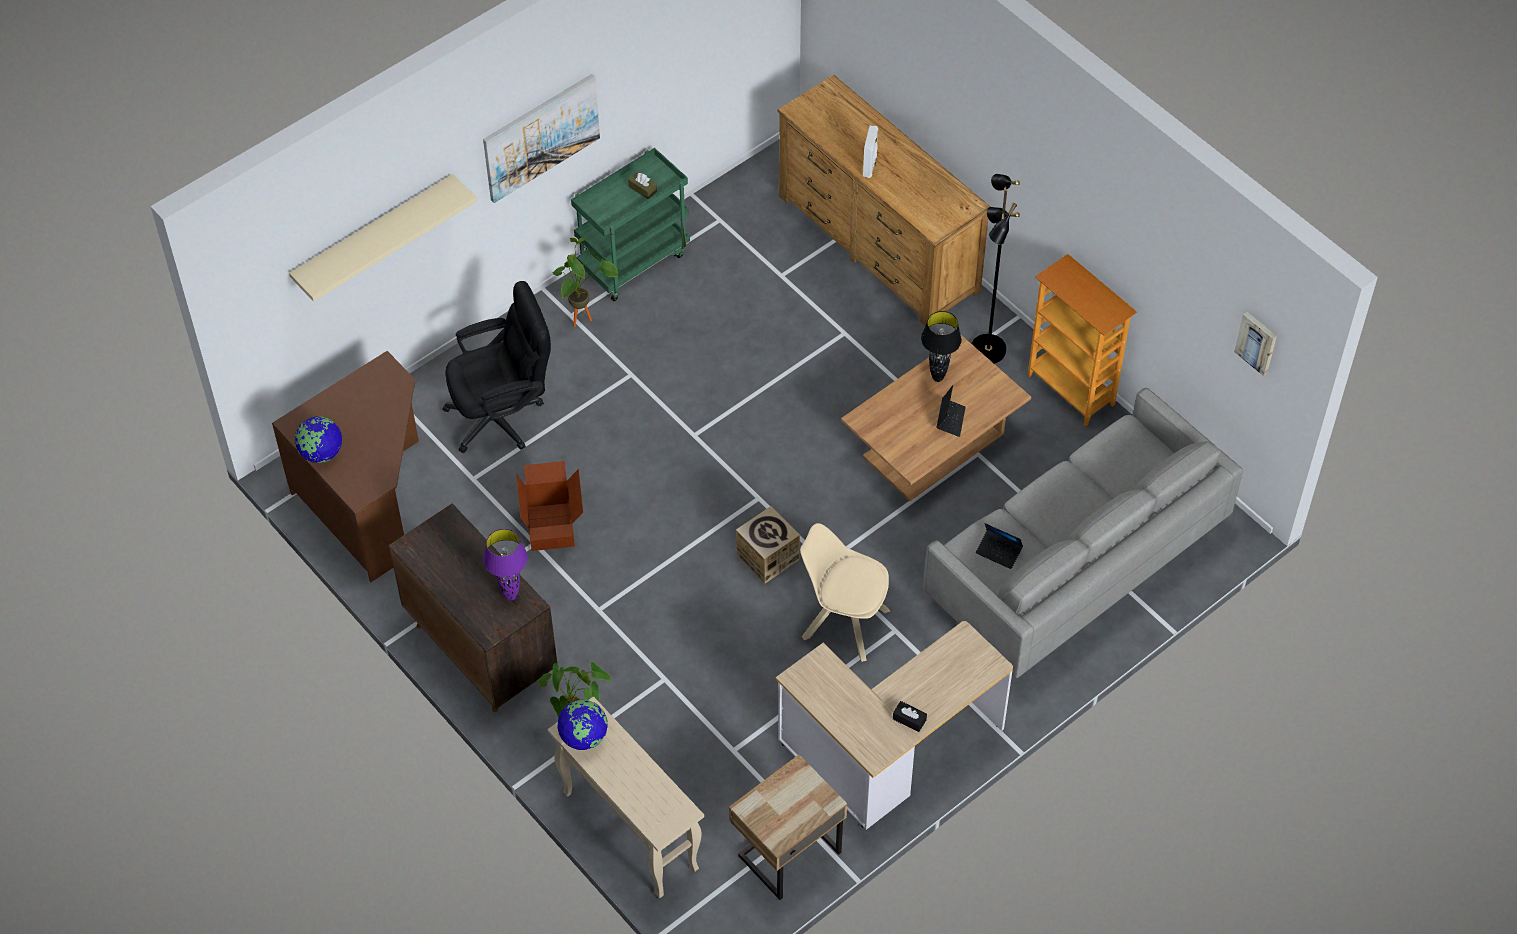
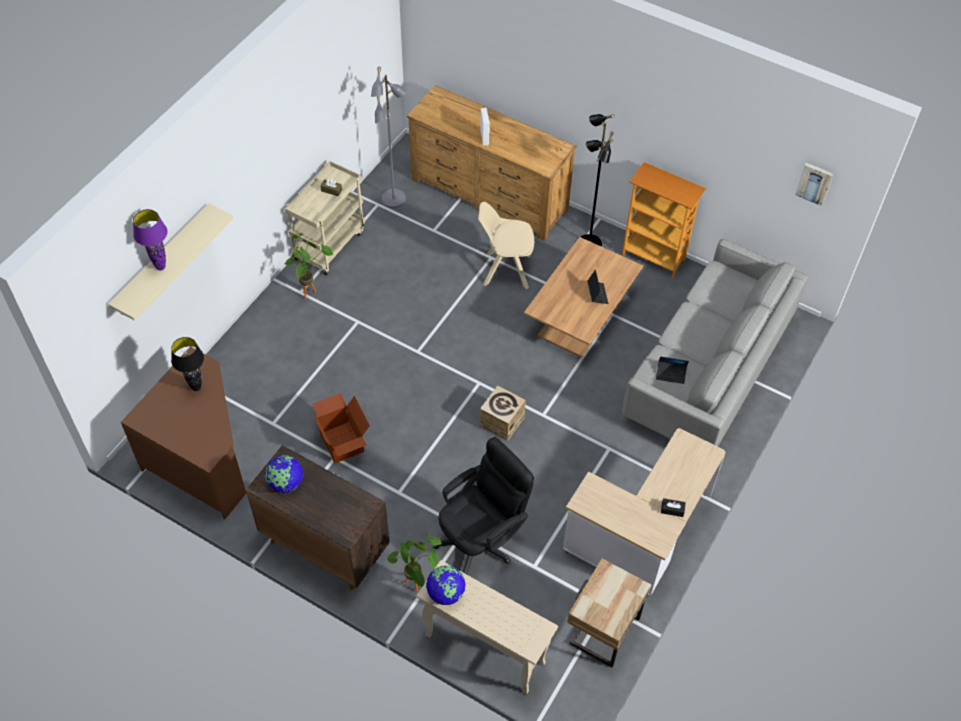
camera: 20 degrees left, 0 degrees up
(321, 453) = (167, 434): globe -> globe (286, 483)
(504, 415) = (278, 373): black office chair -> black office chair (482, 539)
(510, 596) = (352, 502): purple table lamp -> purple table lamp (160, 267)
(541, 137) = (260, 164): picture -> none
(633, 260) = (329, 244): green cart -> beige cart
(744, 219) = (394, 199): none -> grey floor lamp
(843, 622) = (572, 453): beige chair -> beige chair (505, 270)
(938, 377) = (577, 268): black table lamp -> black table lamp (196, 387)

